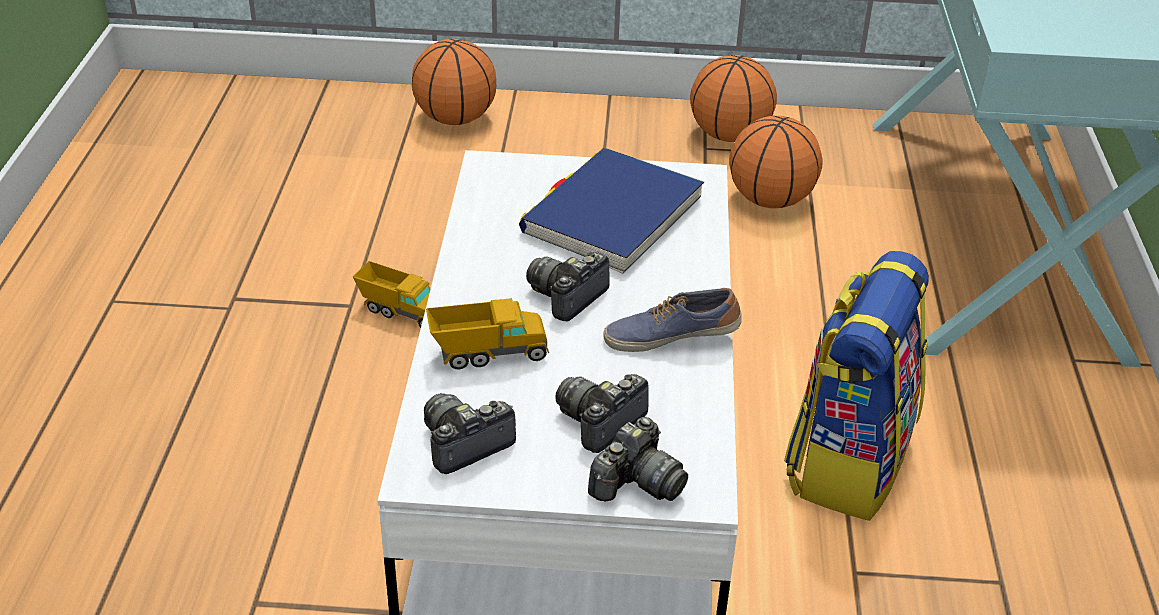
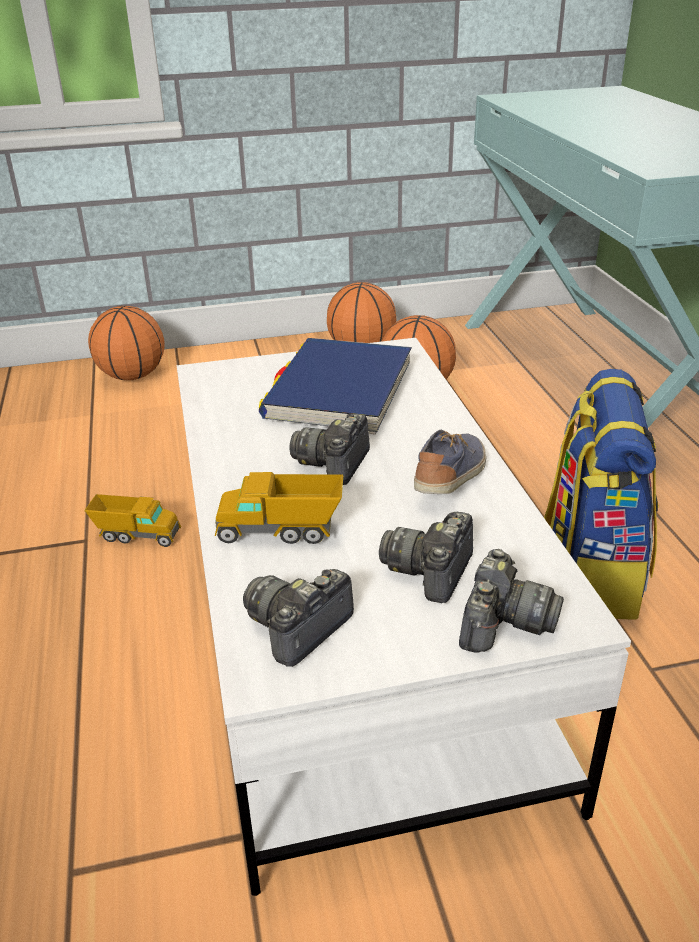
camera: 15 degrees left, 5 degrees down
(488, 354) = (281, 532): toy truck -> toy truck turned 150 degrees counterclockwise
(670, 337) = (452, 478): shoe -> shoe turned 135 degrees clockwise

